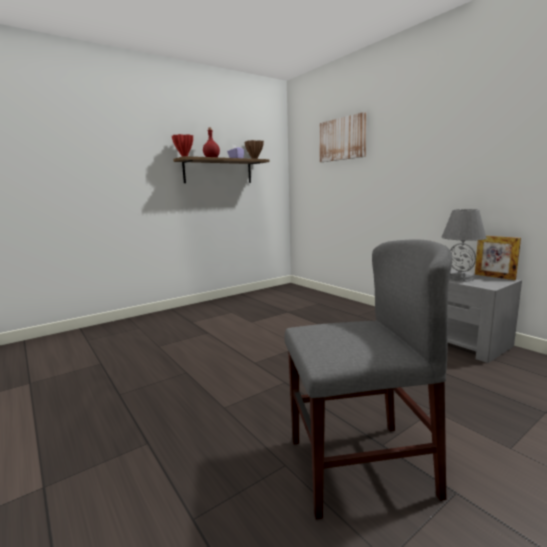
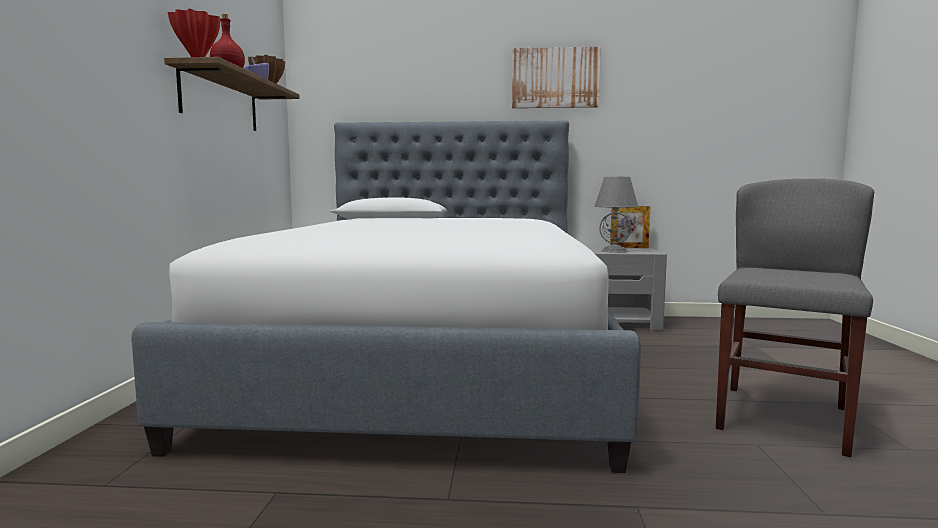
camera: 50 degrees left, 5 degrees down
(272, 329) = (429, 360): none -> bed
(342, 139) = (409, 83): picture -> picture (555, 78)

